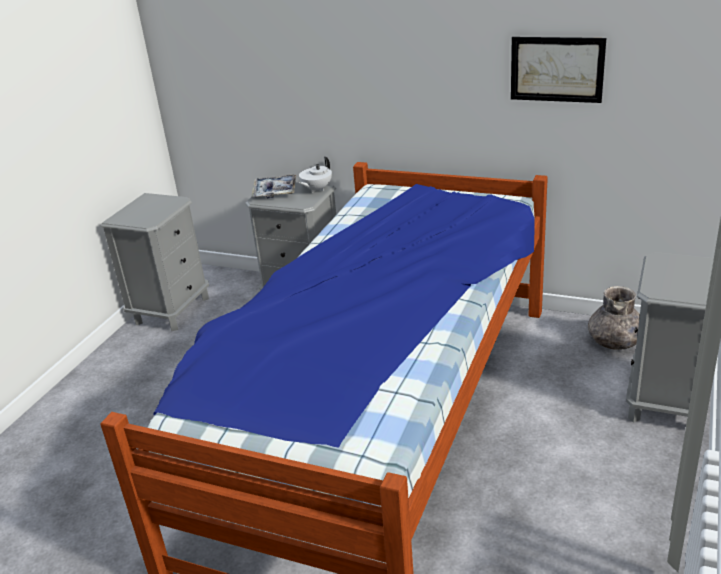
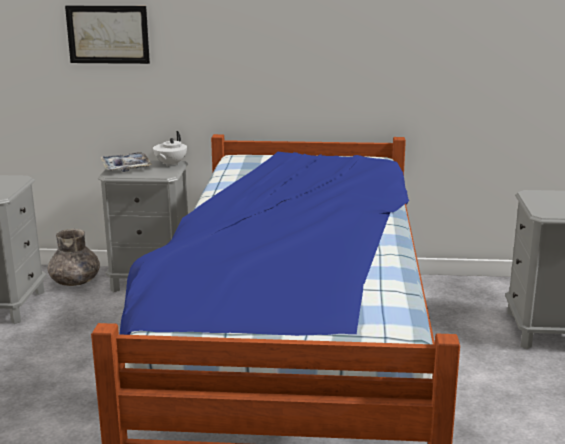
camera: 20 degrees left, 10 degrees down
(556, 69) = (412, 35): picture -> picture (108, 34)
(615, 341) = (476, 292): grey vase -> grey vase (75, 281)

